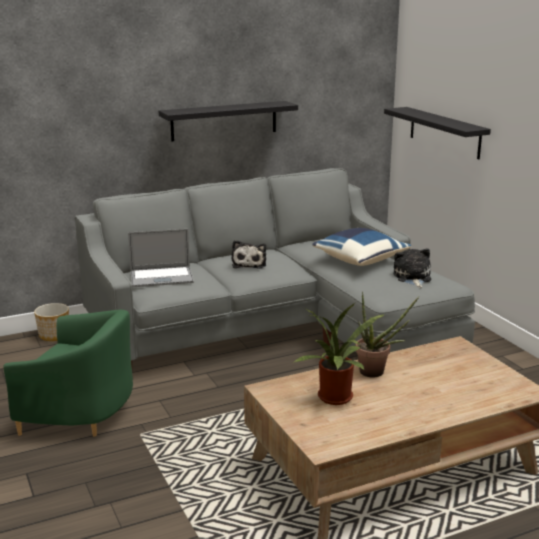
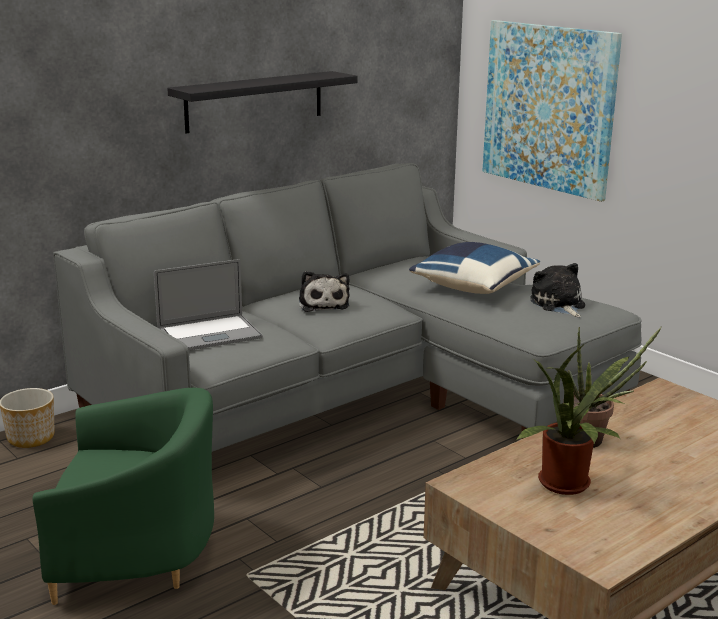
camera: 15 degrees left, 0 degrees up
(444, 132) = (548, 107): black shelf -> picture

